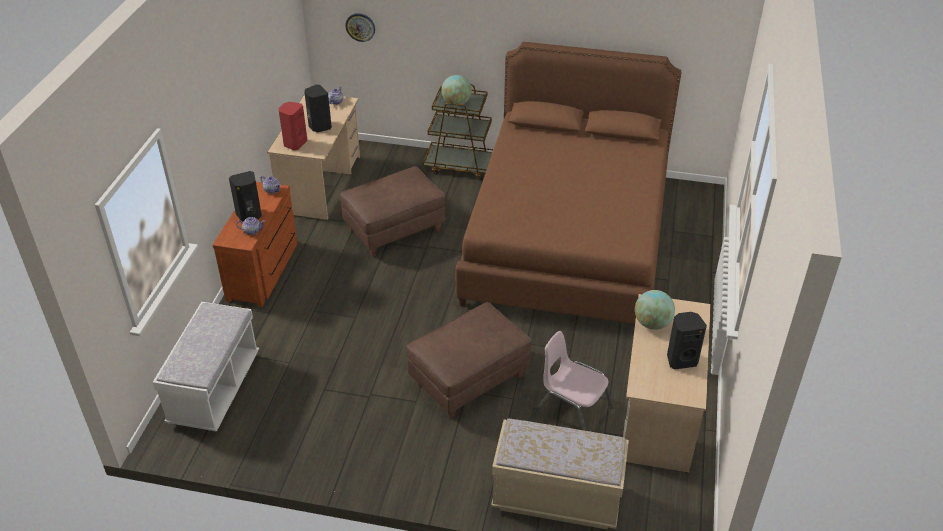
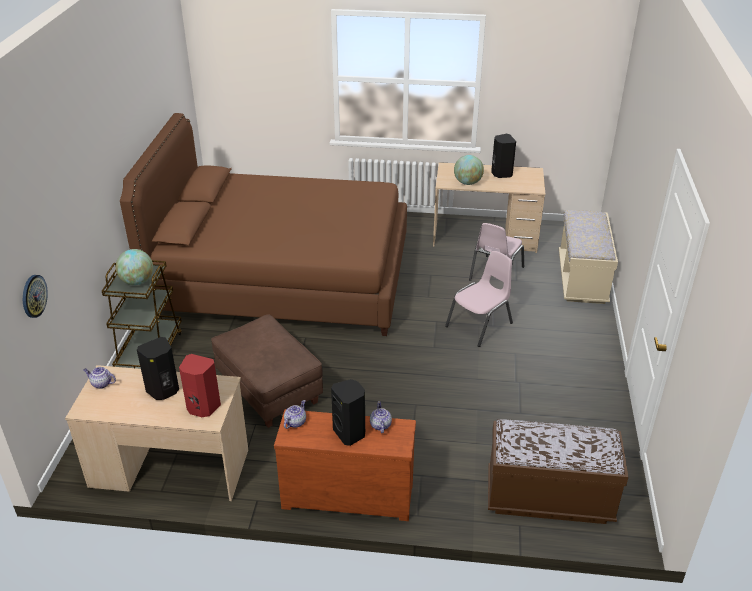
camera: 95 degrees left, 5 degrees down
(215, 389) = (549, 498): white bench -> brown bench
(469, 380) = (480, 325): brown ottoman -> pink chair

